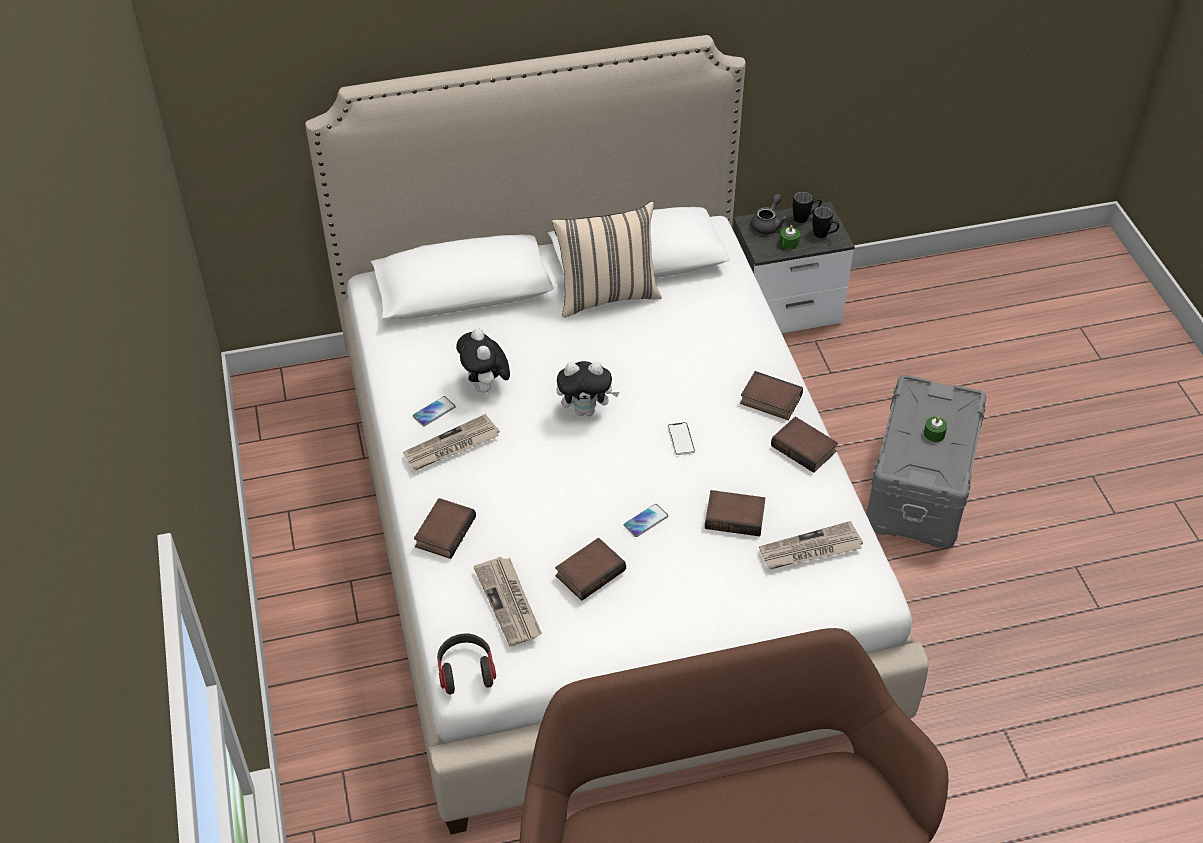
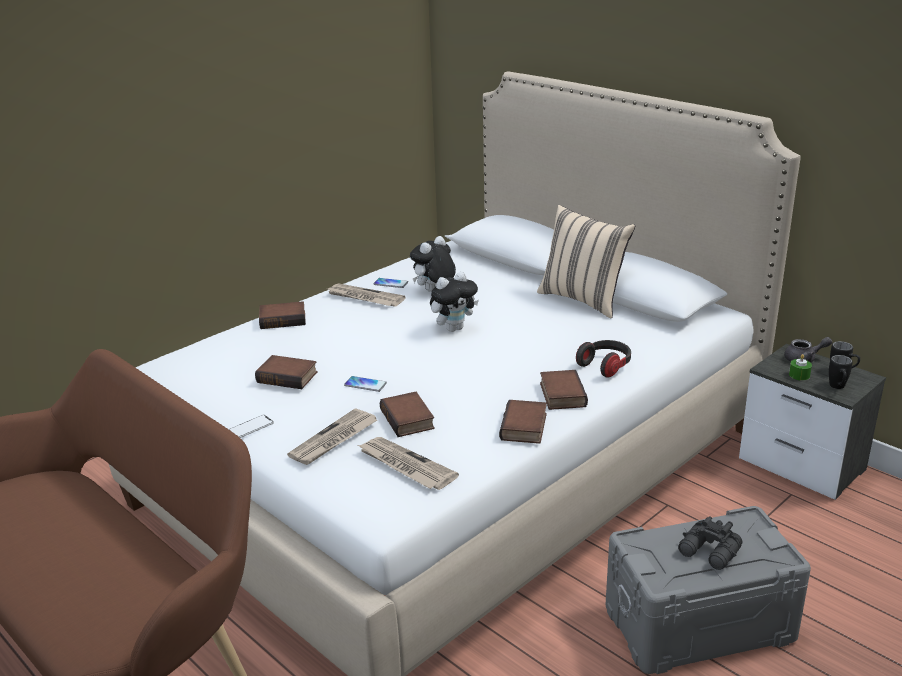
camera: 60 degrees right, 20 degrees down
(466, 670) = (162, 365): headphones -> headphones (605, 366)
(509, 603) = (233, 358): newspaper -> newspaper (334, 440)
(586, 410) = (454, 328): plush toy -> plush toy turned 90 degrees counterclockwise
(681, 439) = (468, 371): phone -> phone (251, 427)
(934, 434) = (709, 553): green candle -> black binoculars

